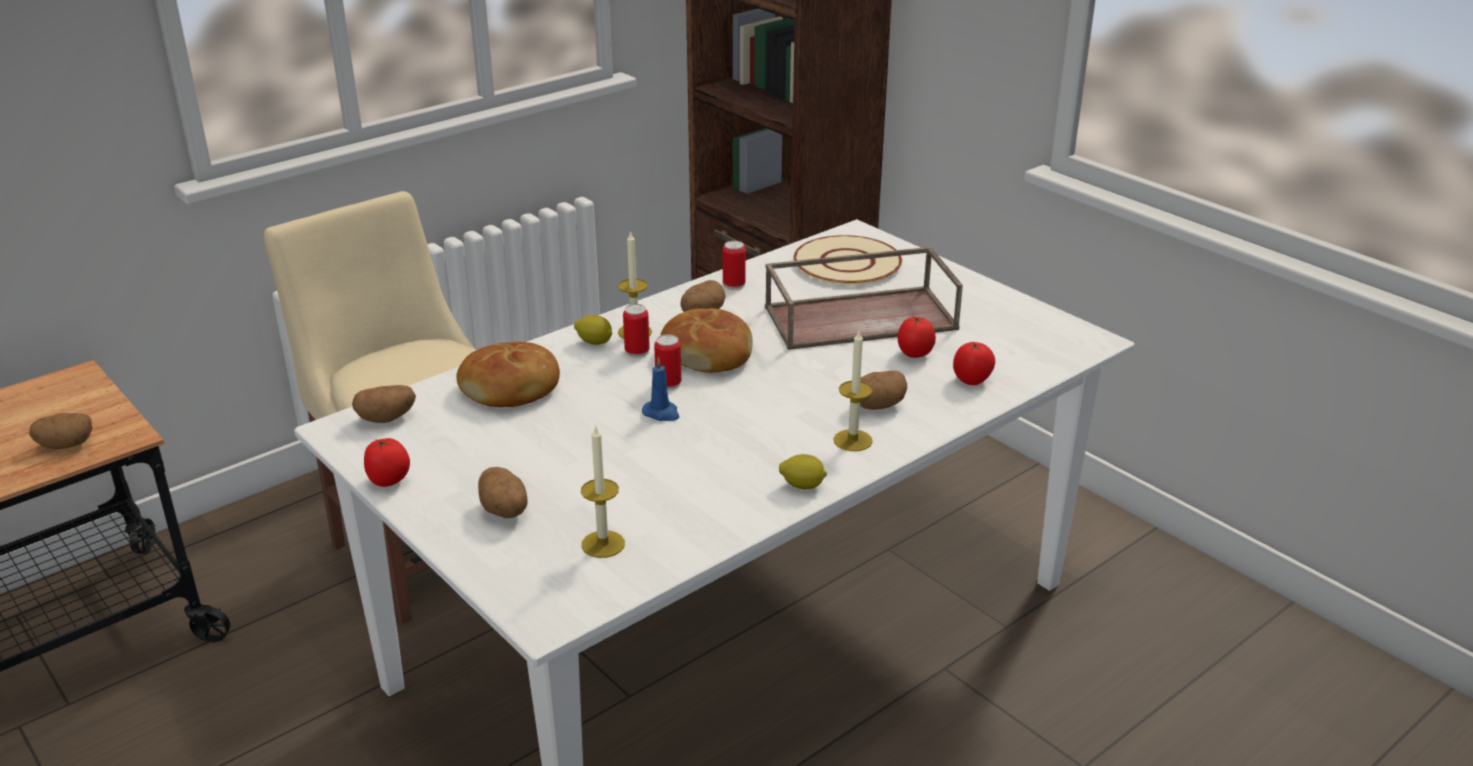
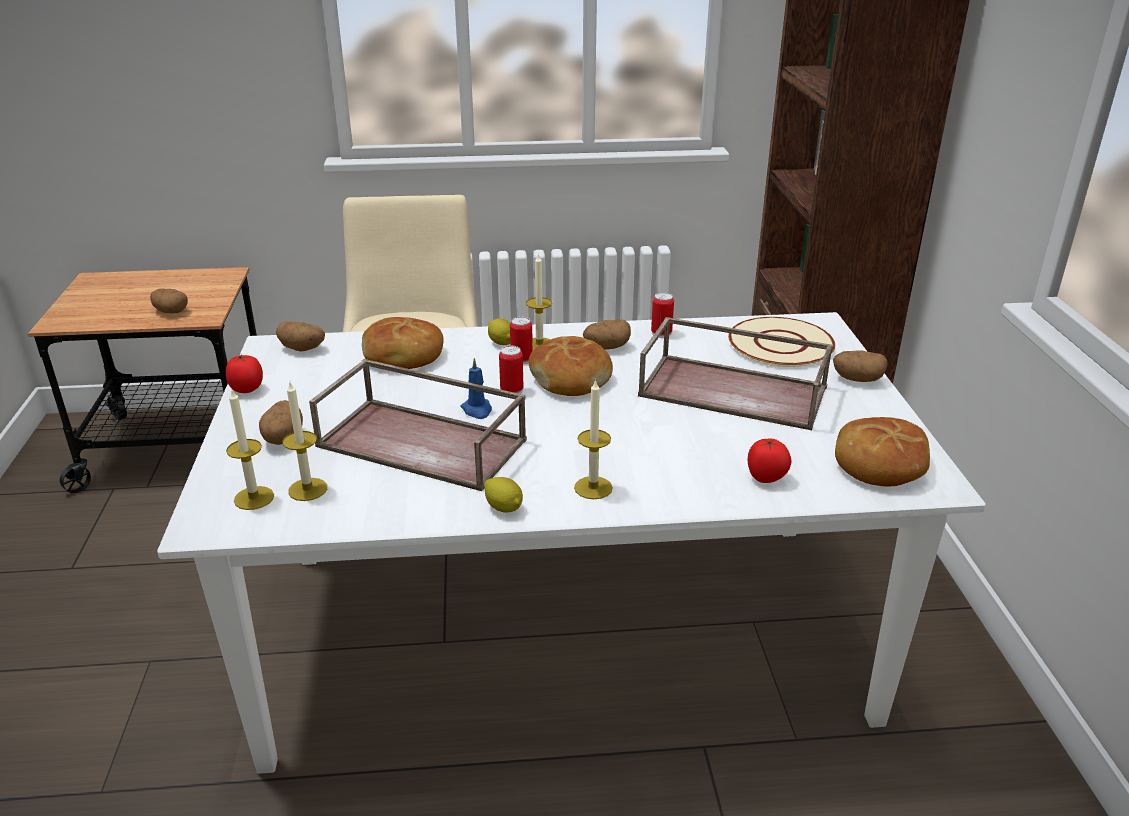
camera: 35 degrees right, 0 degrees up
(561, 573) = (254, 498): none -> candle
(654, 460) = (424, 443): none -> brown tray
(877, 406) = (651, 467): potato -> potato (857, 379)
(914, 355) = (741, 437): tomato -> none
(1036, 339) = (879, 464): none -> bread

